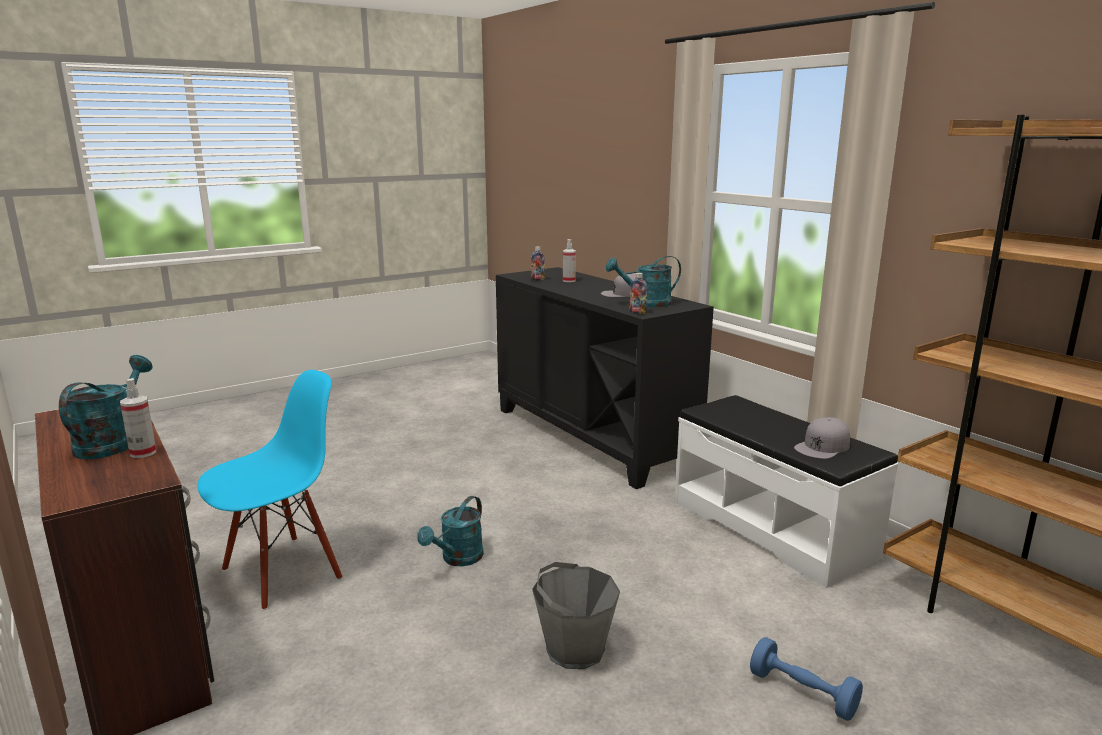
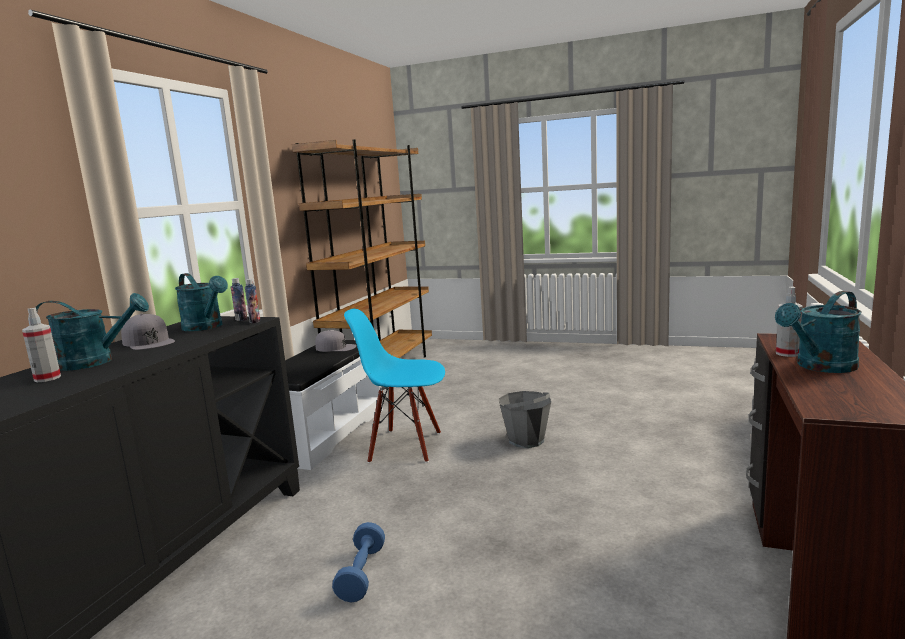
camera: 125 degrees left, 5 degrees down
(282, 572) = (654, 580): blue chair -> blue chair (405, 446)
(457, 559) = (505, 510): turquoise watering can -> turquoise watering can (96, 362)
(537, 279) = (35, 394): bottle -> bottle (241, 319)
(802, 693) = (476, 398): blue dumbbell -> blue dumbbell (362, 574)

